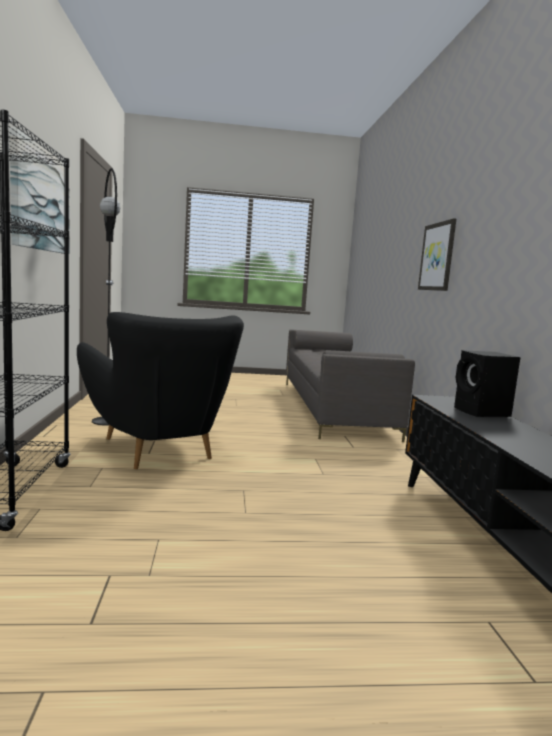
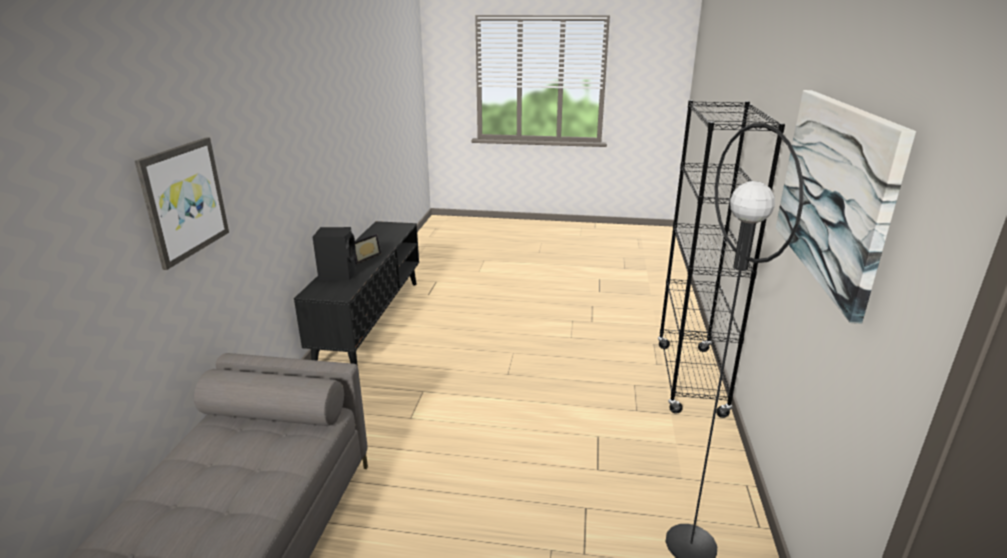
camera: 165 degrees left, 15 degrees up
(159, 449) = (587, 444): black armchair -> none
(501, 429) = (365, 257): none -> picture frame

